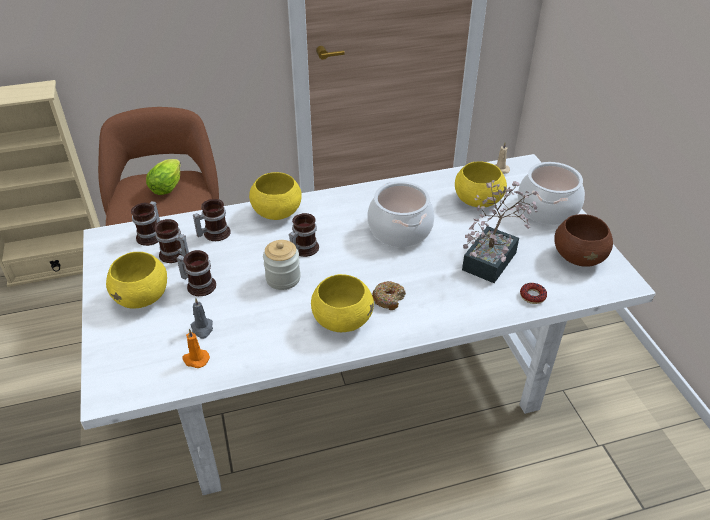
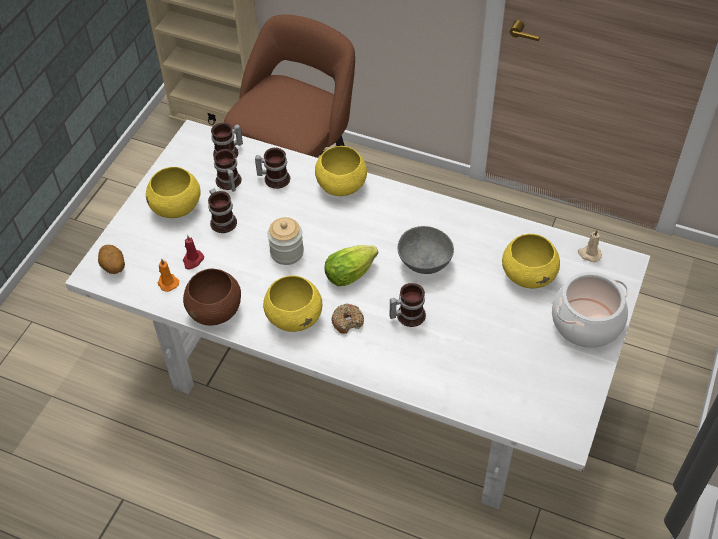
camera: 40 degrees right, 10 degrees up
(124, 378) = (113, 267): none -> potato
(168, 186) = (298, 103): lettuce -> lettuce (352, 273)
(202, 329) = (192, 260): grey candle -> red candle
(302, 249) = (327, 234): mug -> mug (407, 315)
(400, 230) = (424, 264): cooking pot -> grey bowl
(493, 257) = (476, 339): potted plant -> none
(532, 296) = (468, 395): donut -> none
(578, 257) = (555, 387): brown bowl -> brown bowl (216, 311)

